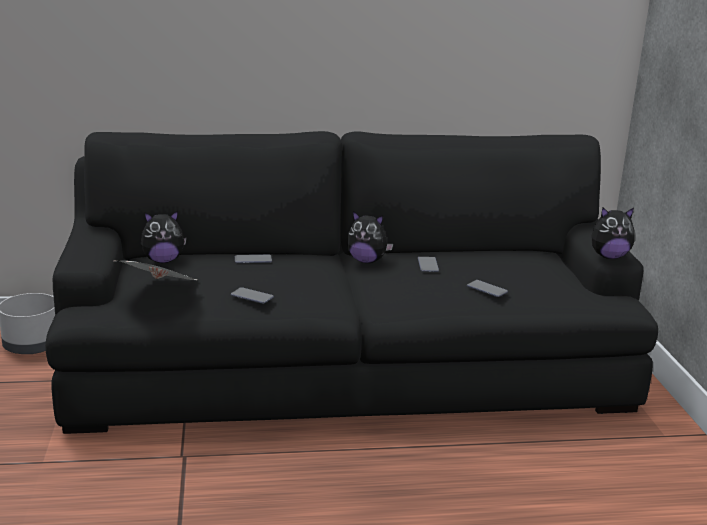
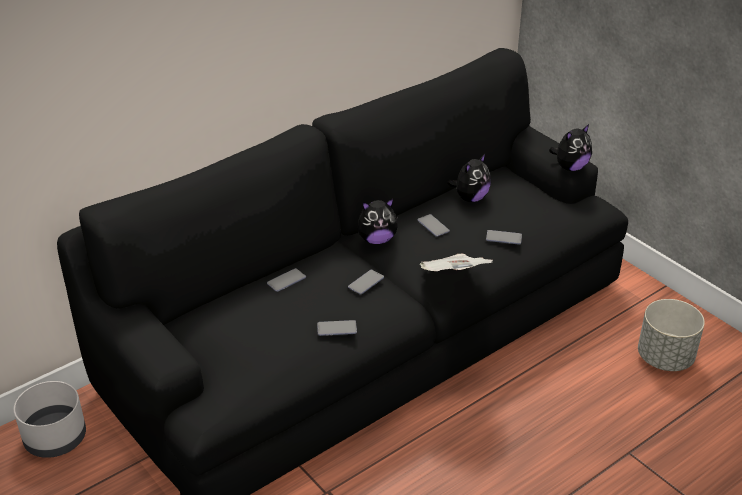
camera: 30 degrees left, 15 degrees up
(161, 292) = (255, 358): newspaper -> newspaper (454, 278)
(163, 260) = (207, 316): plush toy -> plush toy (470, 198)
(318, 279) = (366, 282): none -> phone
(643, 489) = (665, 357): none -> grey planter

